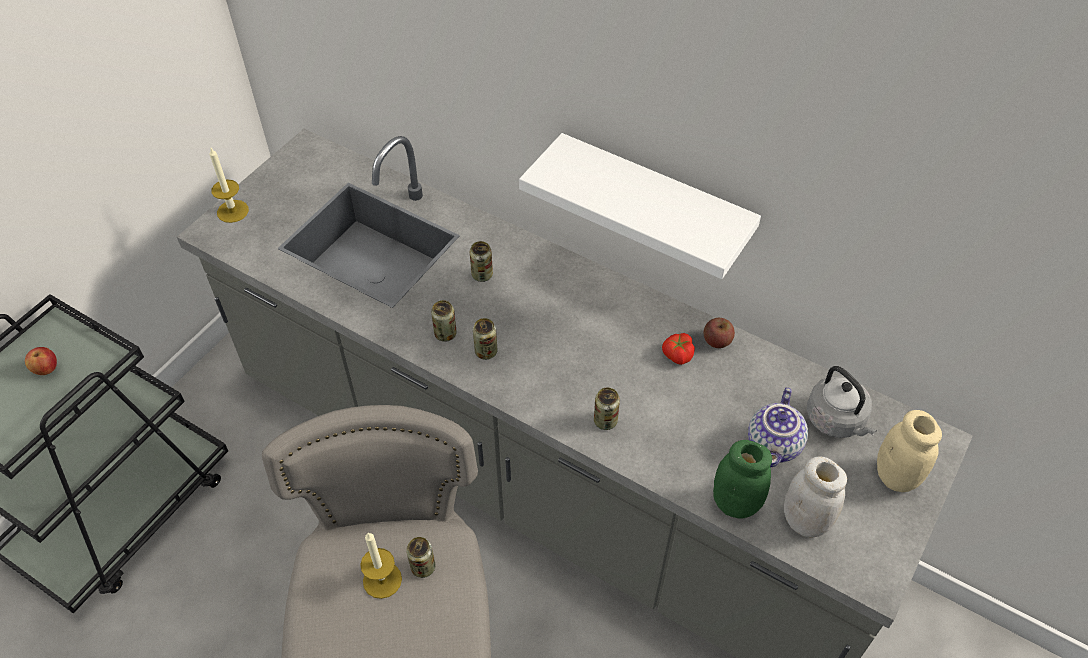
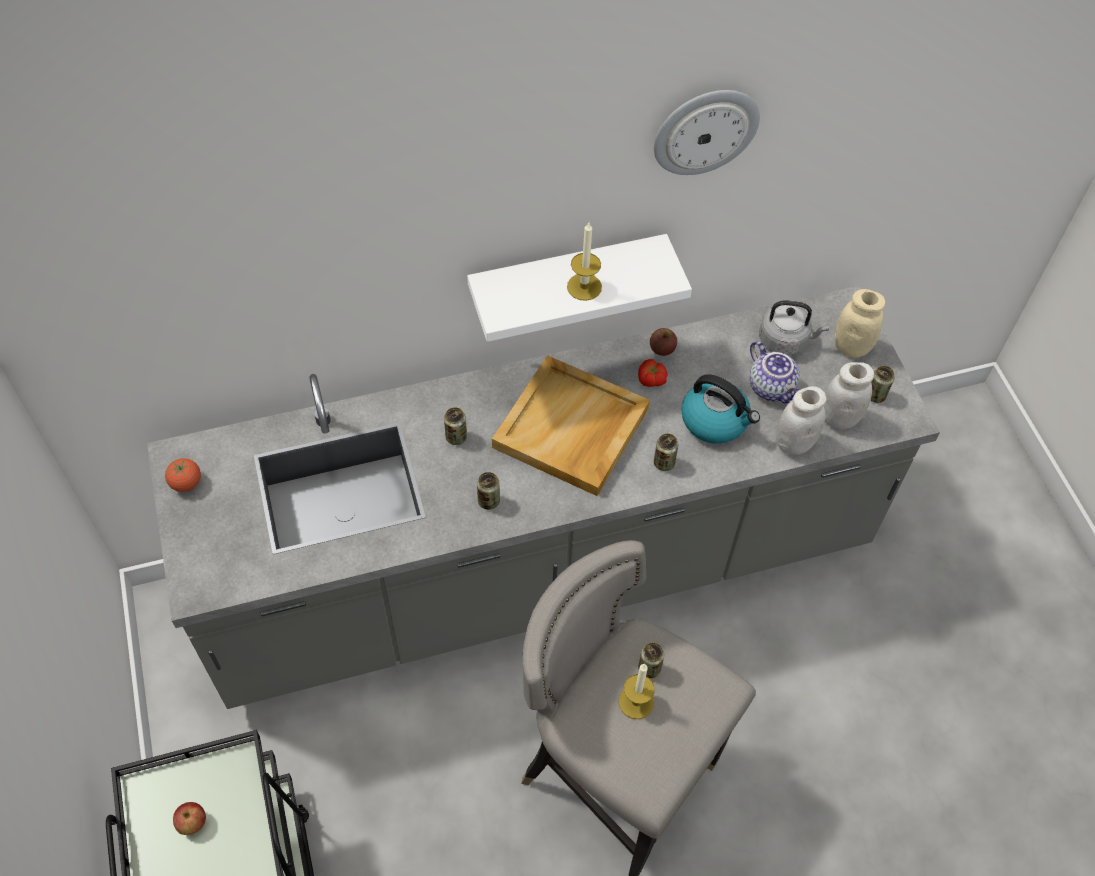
camera: 50 degrees left, 5 degrees up
(232, 211) = (190, 559): candle -> candle (584, 287)
(291, 167) = (186, 483): none -> tomato
(486, 352) = (532, 488): can -> can (875, 395)
(568, 338) = (571, 429): none -> beige tray
(690, 428) = (715, 421): none -> kettle
(735, 503) = (794, 443): green jar -> white jar
(818, 106) = (705, 130): none -> wall clock

